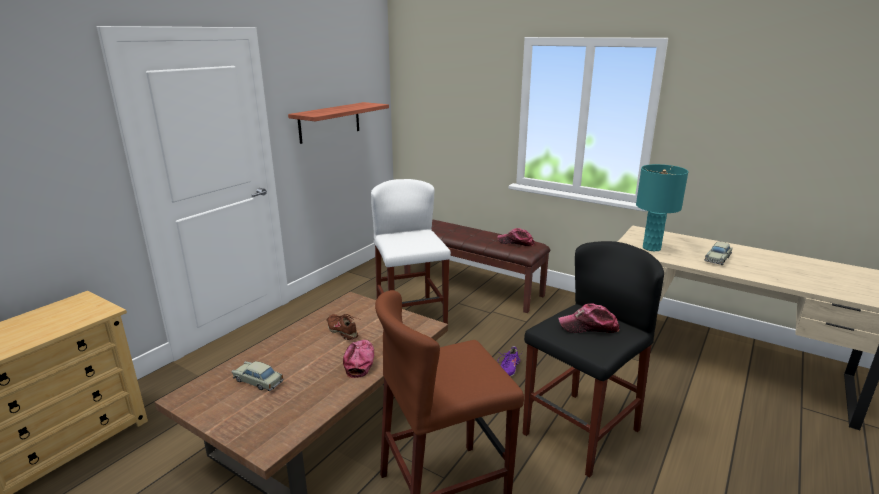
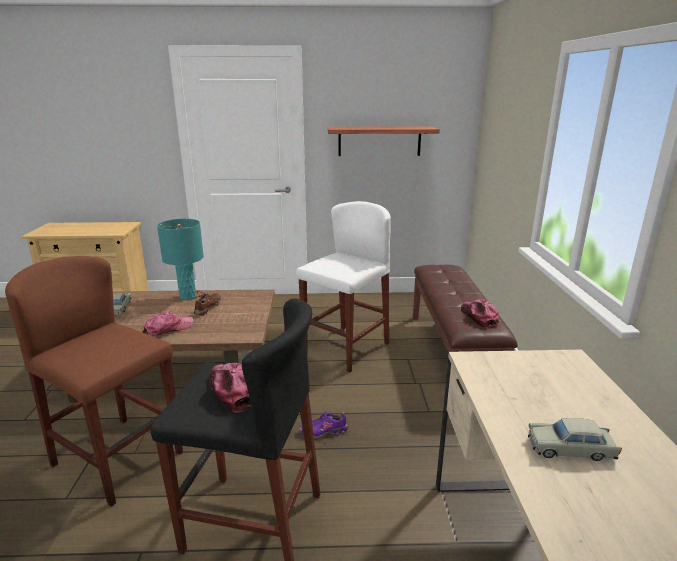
camera: 55 degrees right, 0 degrees up
(652, 248) = (512, 380): turquoise table lamp -> turquoise table lamp (188, 296)

